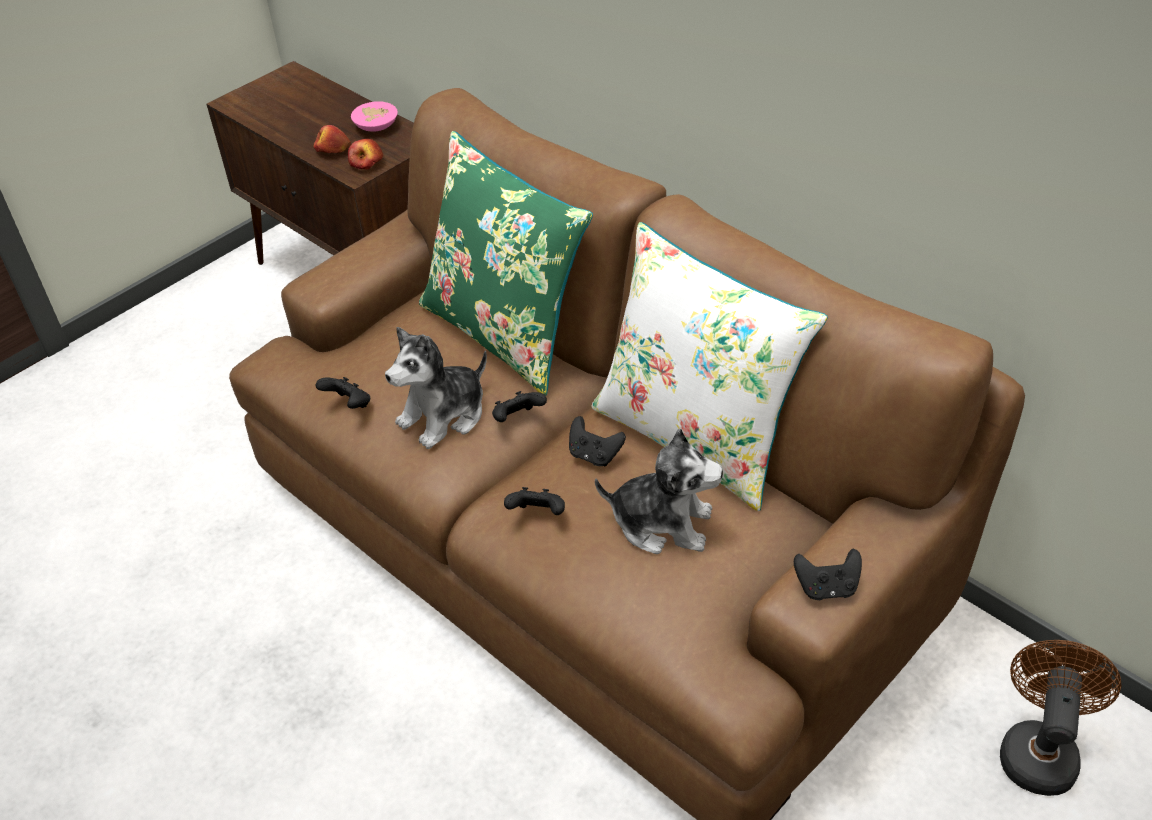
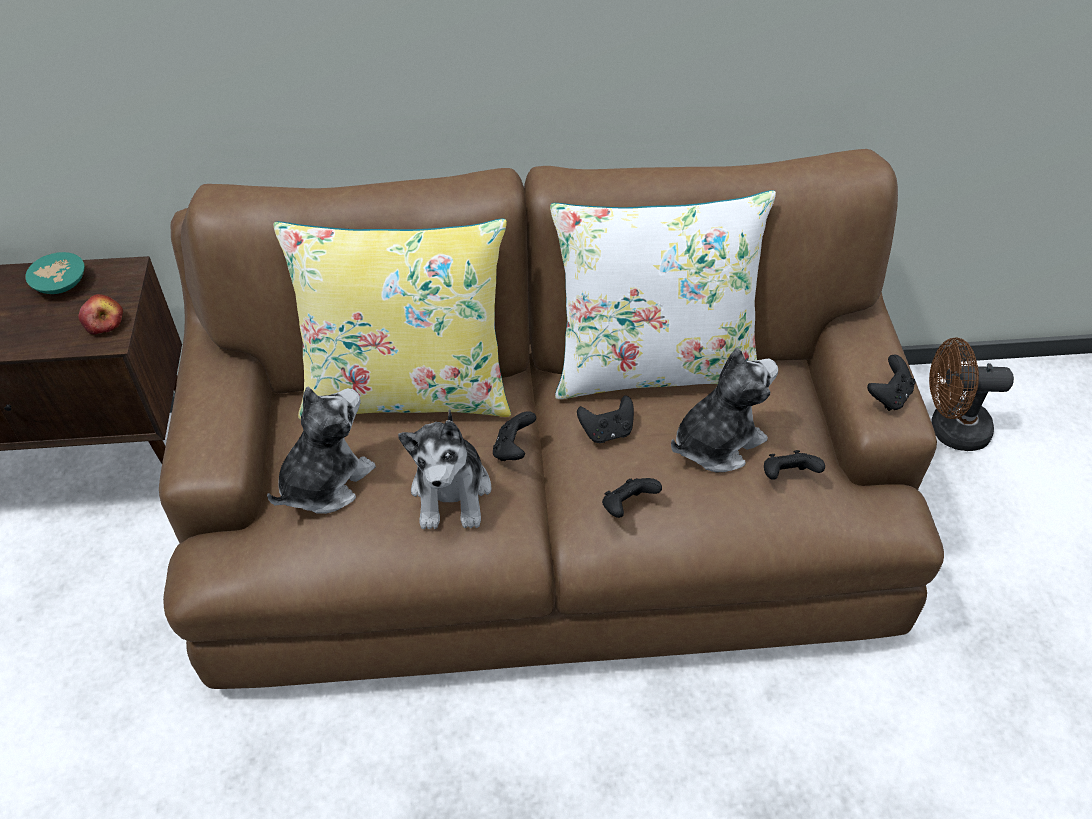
camera: 50 degrees left, 5 degrees up
(333, 150) = (47, 331): apple -> none
(349, 405) = (359, 546): black game controller -> black game controller (787, 476)
(375, 125) = (58, 284): pink bowl -> turquoise bowl
(382, 352) = (325, 481): none -> plush toy
(505, 332) = (407, 390): green pillow -> yellow pillow
(1038, 749) = (949, 429): brown fan -> brown fan turned 60 degrees counterclockwise

